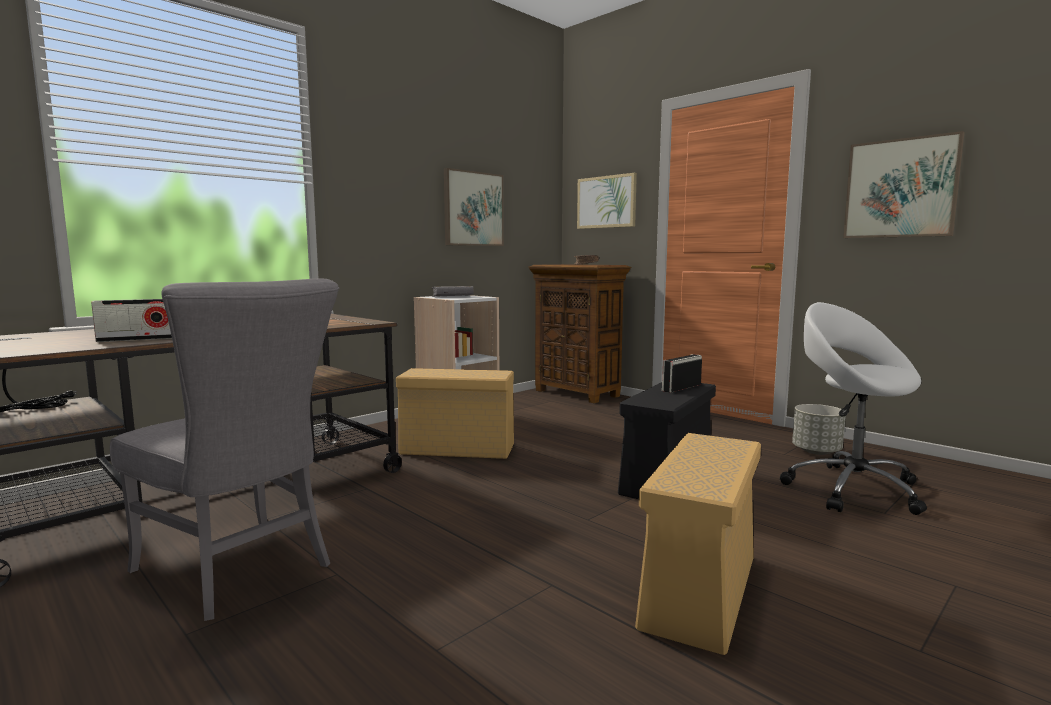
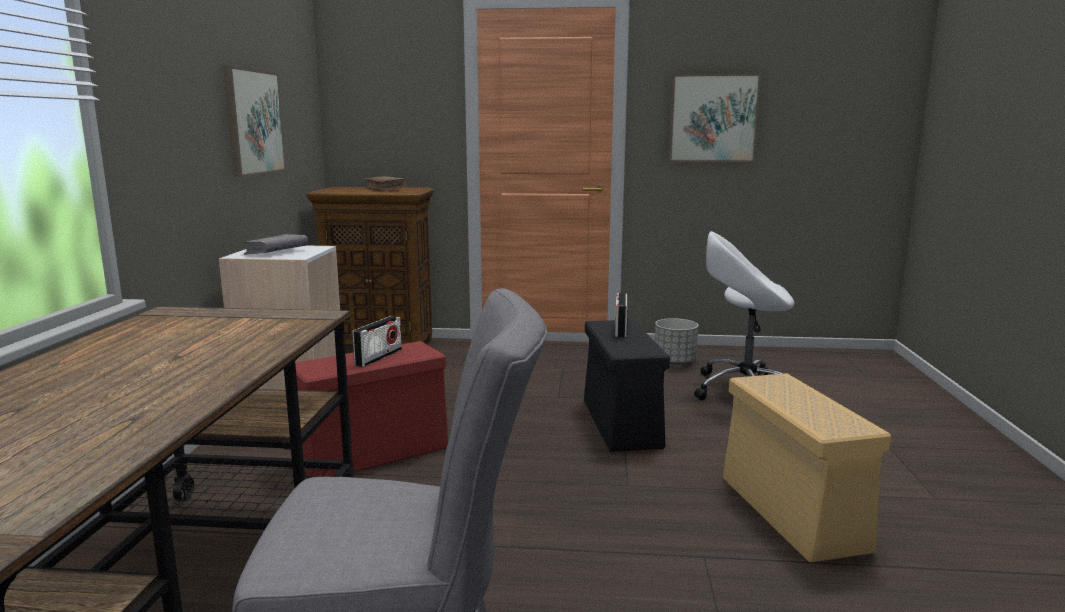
camera: 40 degrees left, 5 degrees up
(138, 339) = (119, 427): radio -> radio (378, 357)
(459, 449) = (375, 453): beige storage box -> red storage box
(606, 202) = (392, 110): picture -> none

